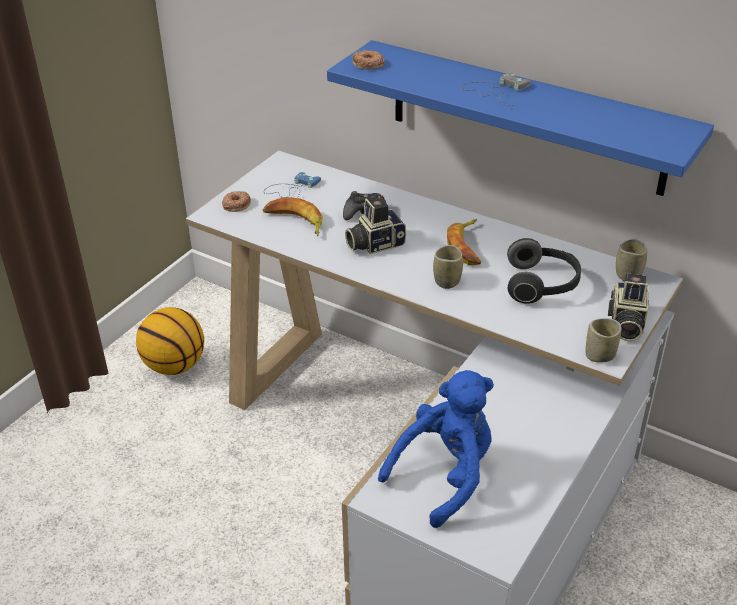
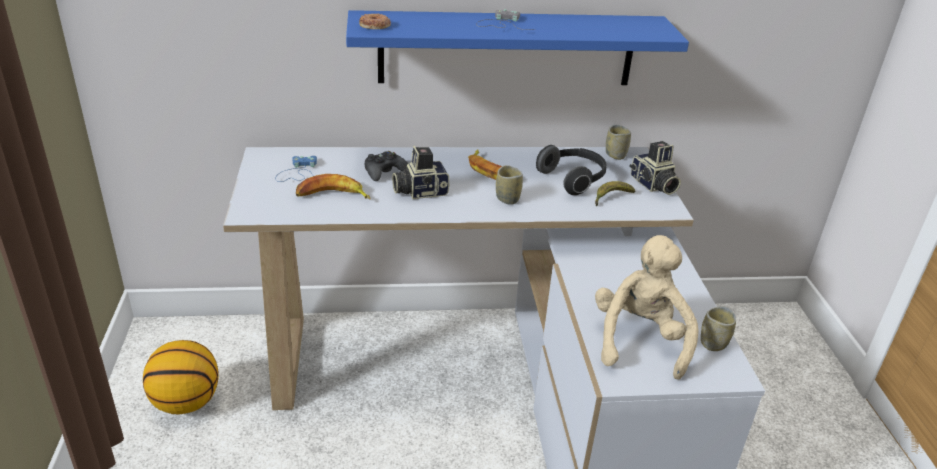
camera: 40 degrees left, 5 degrees down
(236, 204) = (260, 199): donut -> none
(374, 244) = (419, 191): camera -> camera turned 45 degrees clockwise
(445, 475) = (639, 340): blue plush toy -> beige plush toy
(557, 320) = (611, 198): none -> banana
(600, 355) = (664, 210): cup -> cup (713, 343)

